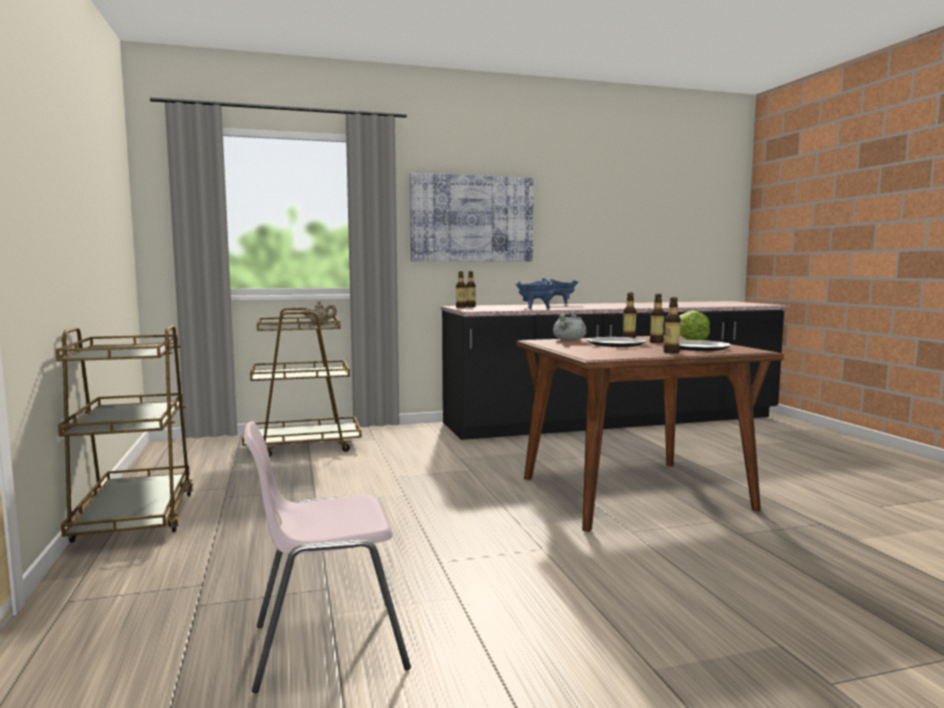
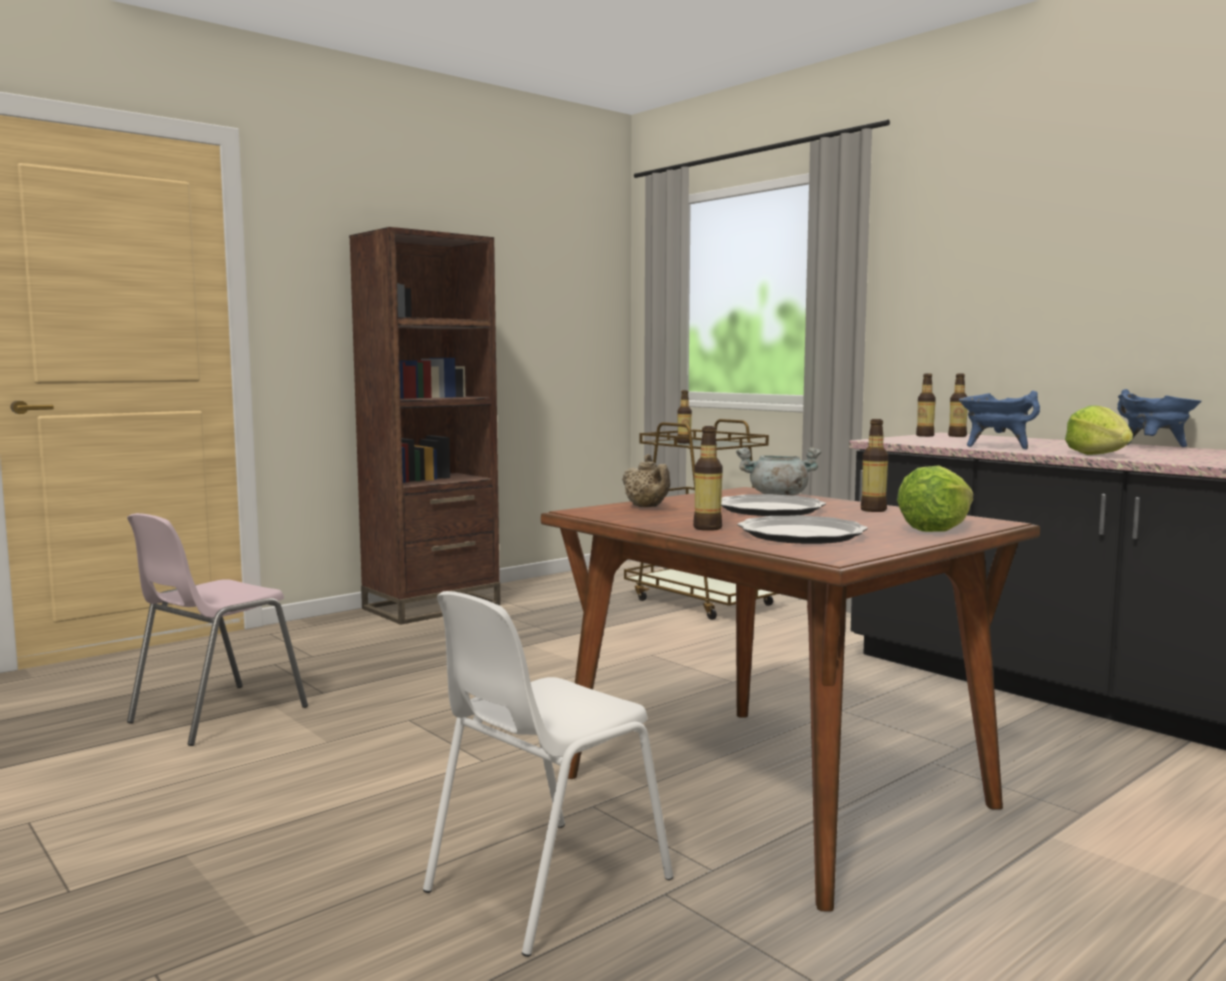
camera: 65 degrees right, 0 degrees up
(135, 518) = (432, 607): brown cart -> brown bookcase
(320, 324) = (738, 443): beige teapot -> beige teapot (647, 507)
(327, 645) = (216, 715): pink chair -> pink chair turned 105 degrees counterclockwise
(471, 219) = (1003, 279): picture -> none
(584, 308) = (1098, 455): none -> lettuce
(656, 342) = (849, 519): bottle -> bottle (684, 442)
(726, 557) = (544, 884): none -> white chair

